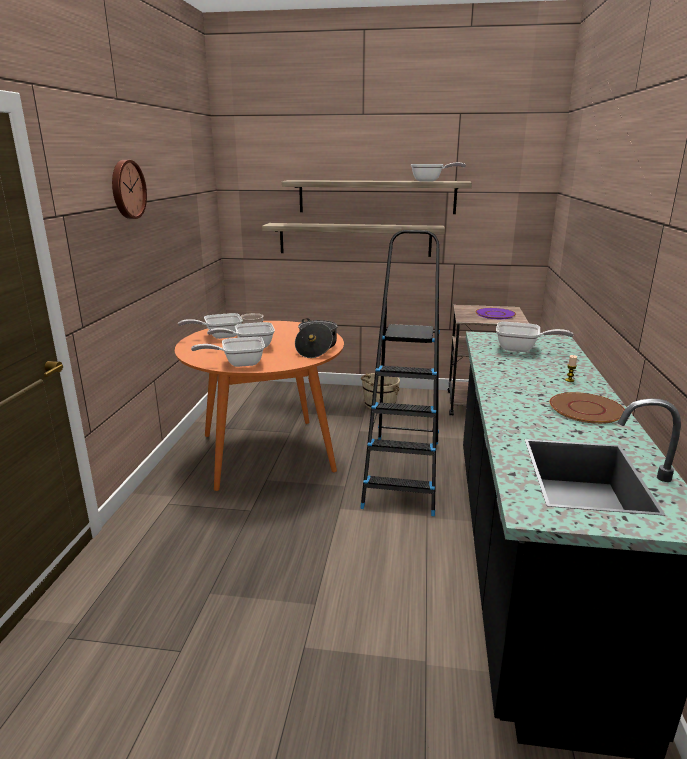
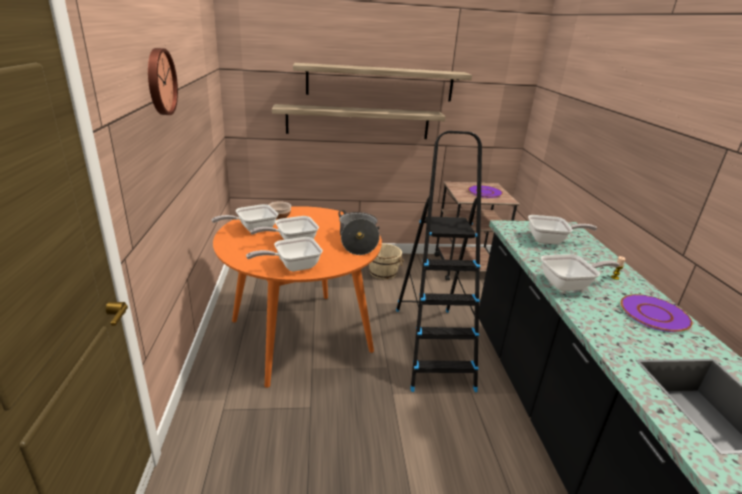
camera: 15 degrees left, 5 degrees up
(430, 181) = (433, 71): frying pan -> frying pan (569, 285)
(586, 409) = (654, 314): brown plate -> purple plate

